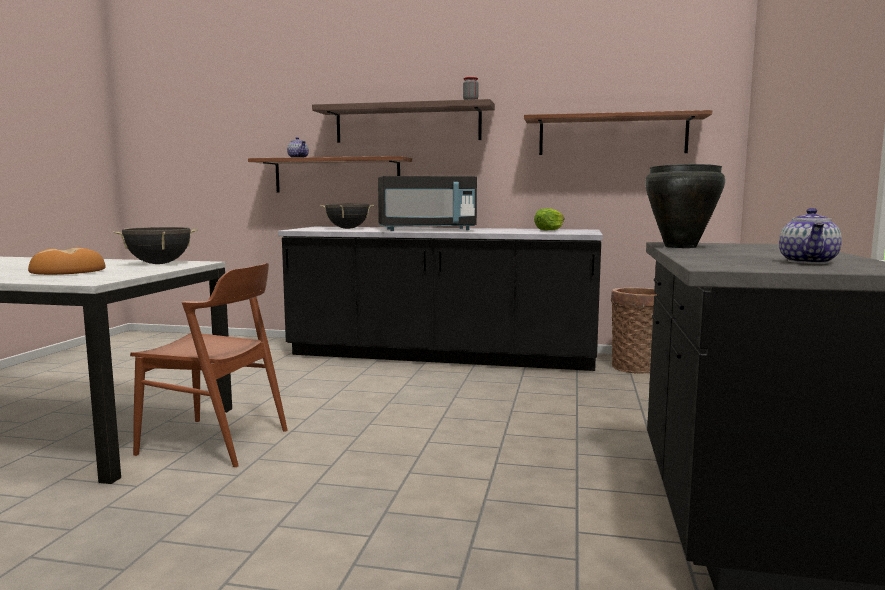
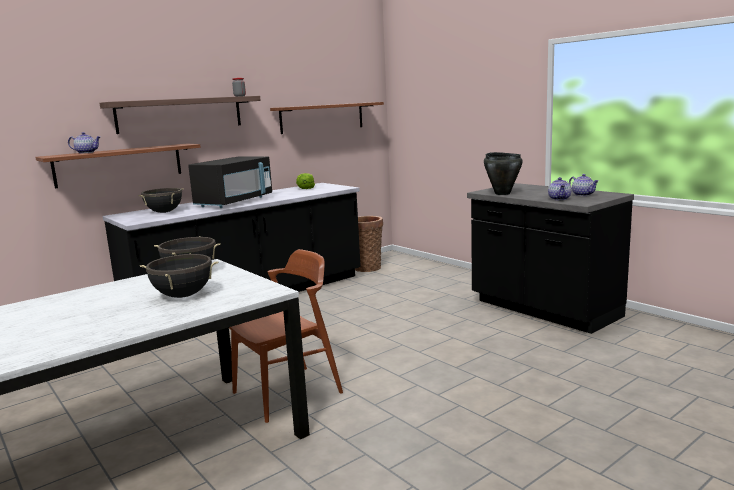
camera: 50 degrees left, 5 degrees up
(68, 271) = (183, 296): bread -> black cooking pot
(718, 259) = (560, 199): none -> teapot

